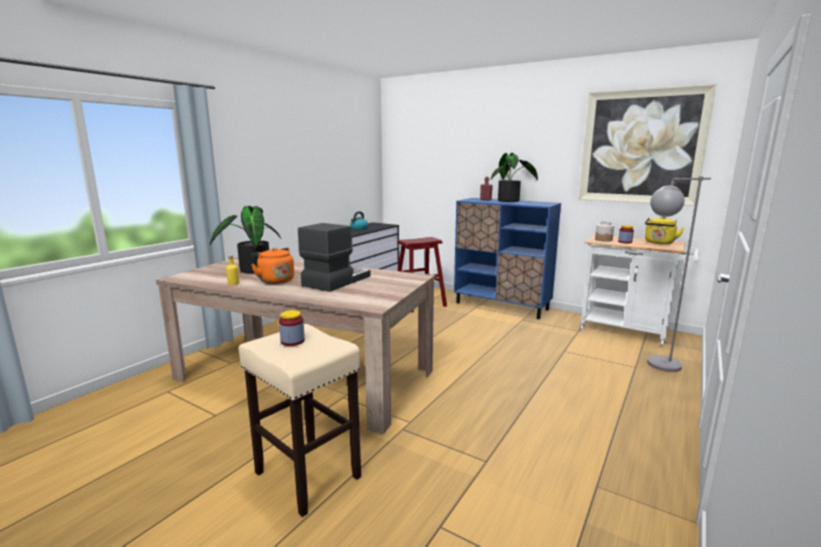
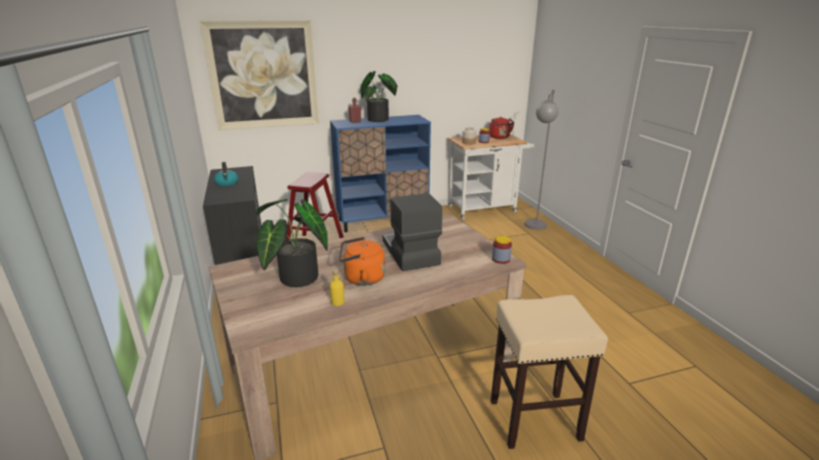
camera: 50 degrees left, 10 degrees up
(292, 341) = (541, 317): jar -> jar (501, 259)
(641, 147) = (475, 61): picture -> picture (263, 75)
(659, 243) = (500, 137): yellow kettle -> red kettle

